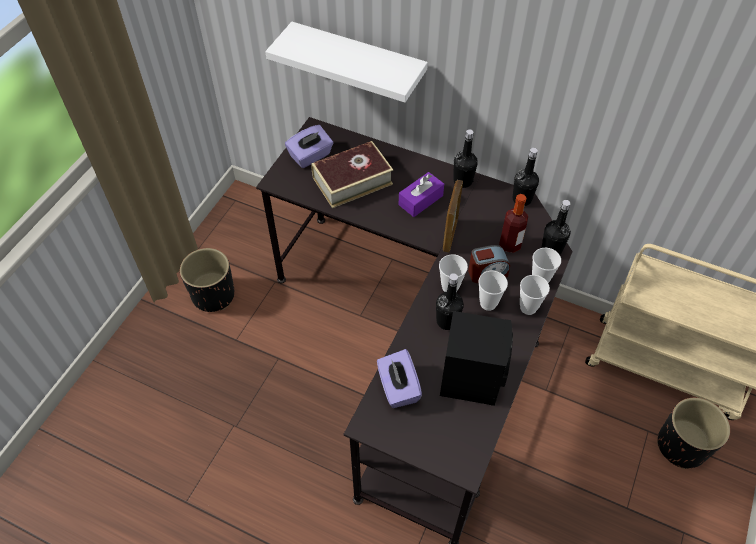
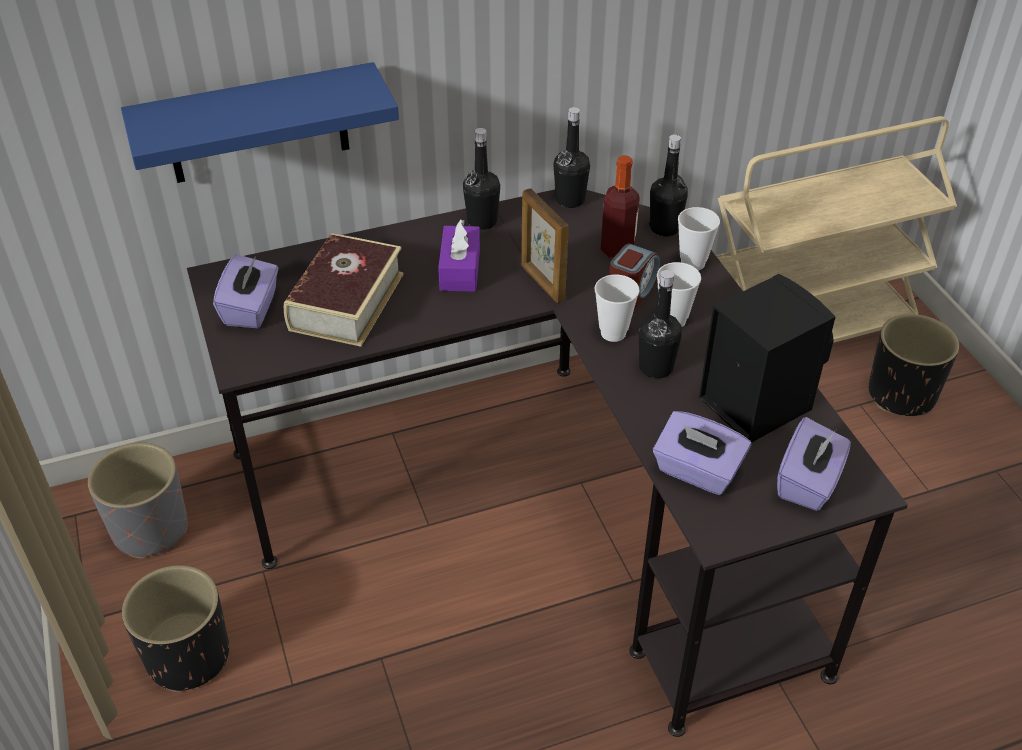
camera: 45 degrees left, 10 degrees down
(254, 228) = (150, 530): none -> grey planter
(358, 64) = (257, 125): white shelf -> blue shelf
(442, 439) = (808, 482): none -> purple tissue box
(528, 308) = (716, 296): cup -> none

